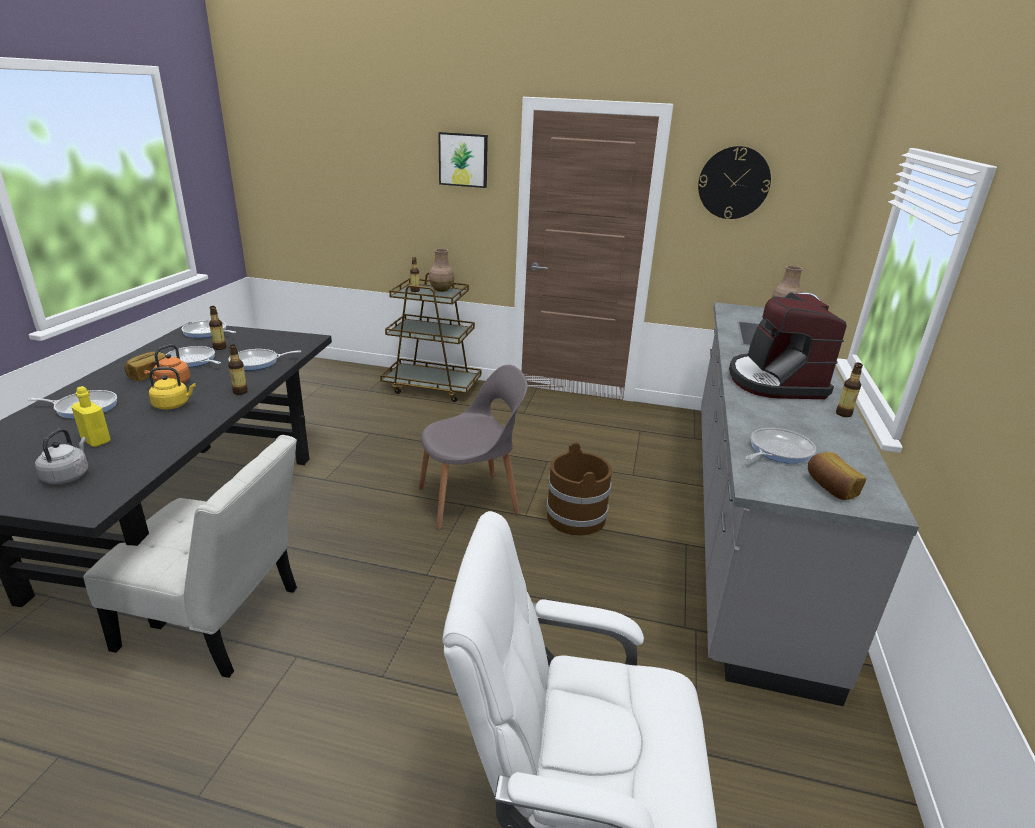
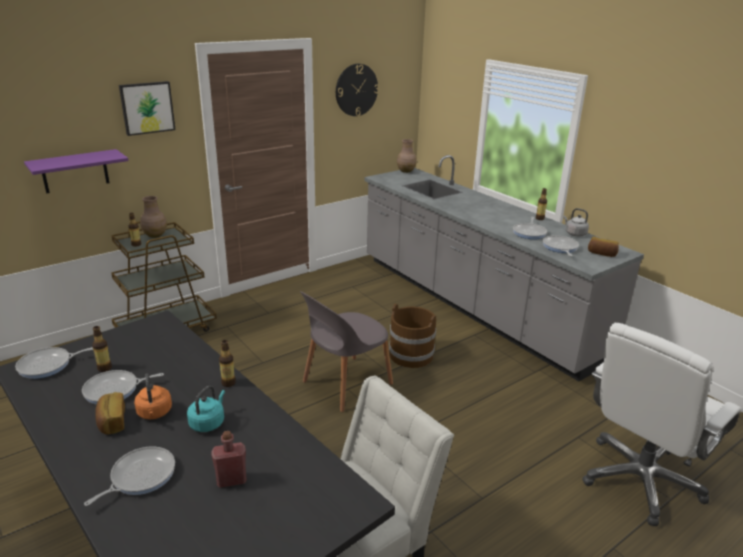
camera: 50 degrees left, 0 degrees up
(68, 475) = (287, 507): grey kettle -> grey kettle (574, 233)
(96, 441) = (231, 480): yellow bottle -> red bottle
(173, 405) = (208, 423): yellow kettle -> turquoise kettle
(257, 362) = (174, 359): frying pan -> frying pan (529, 232)
(392, 209) = (75, 171): none -> purple shelf
(471, 500) = (345, 384): grey chair -> grey chair turned 150 degrees counterclockwise
(775, 381) = (489, 214): coffee machine -> none

